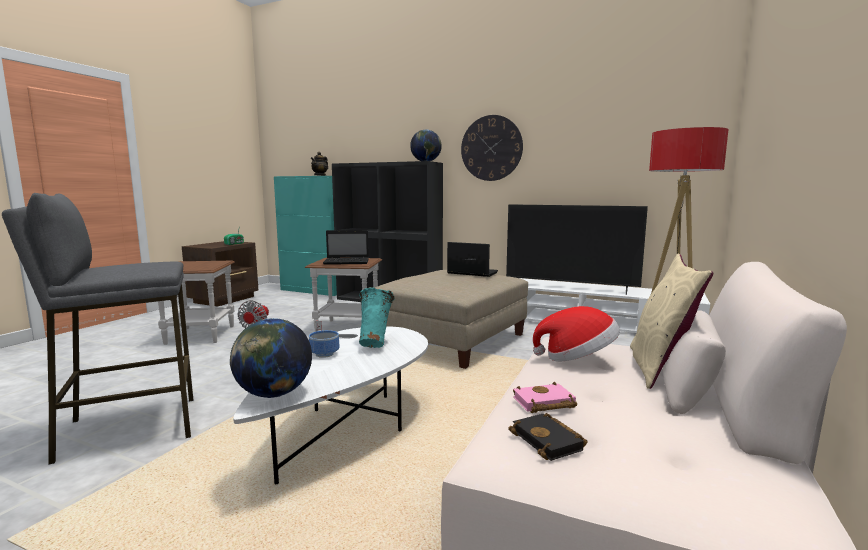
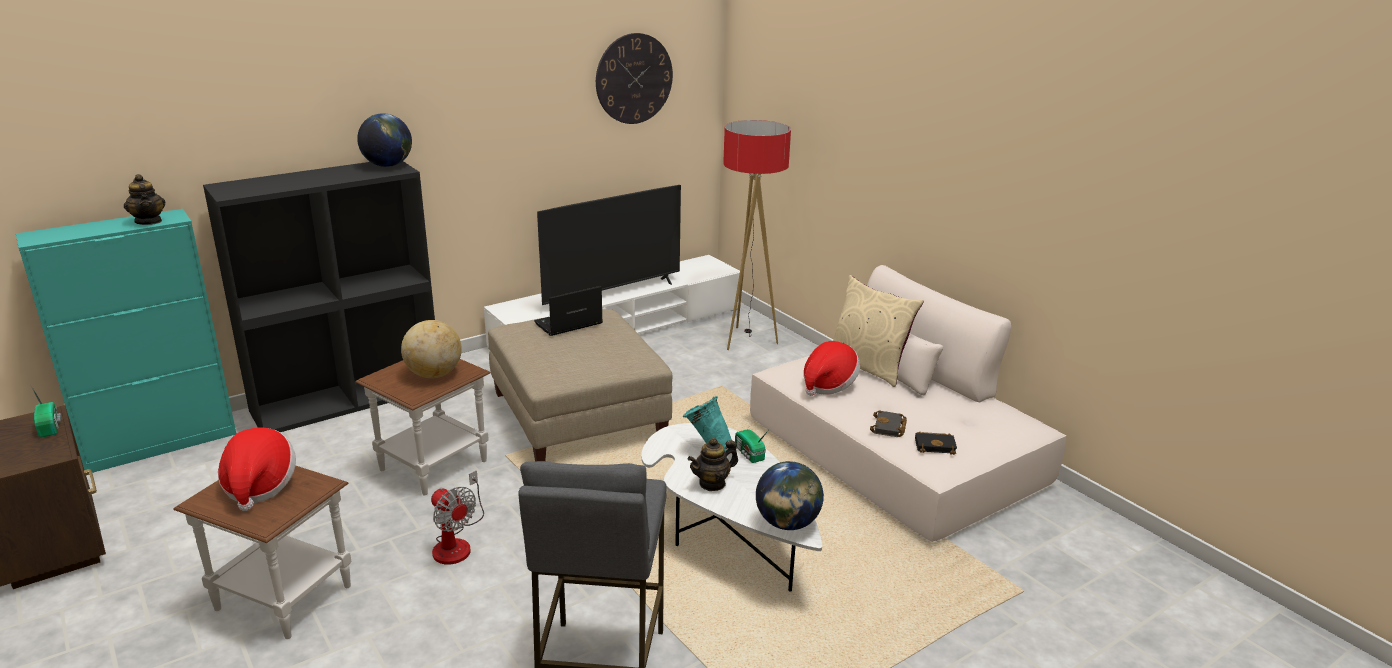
camera: 60 degrees left, 15 degrees up
(200, 264) = (259, 486): none -> hat
(324, 355) = (712, 483): bowl -> teapot
(347, 262) = (434, 374): laptop -> globe
(390, 356) = (749, 454): none -> radio
(491, 148) = (468, 125): wall clock -> wall clock (634, 78)
(543, 403) = (889, 428): pink book -> black book

